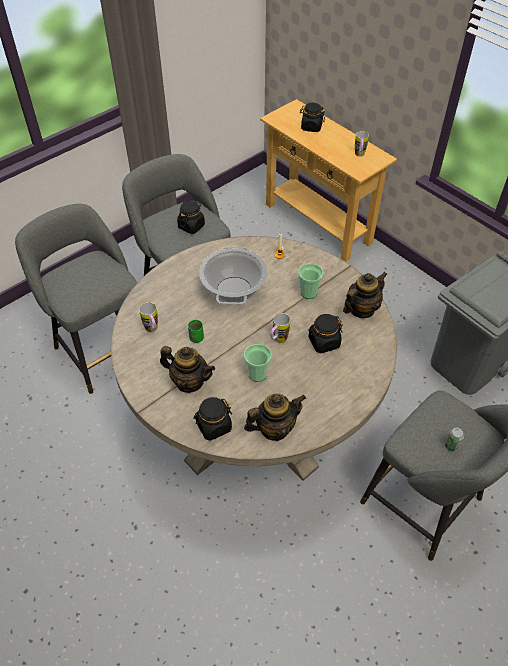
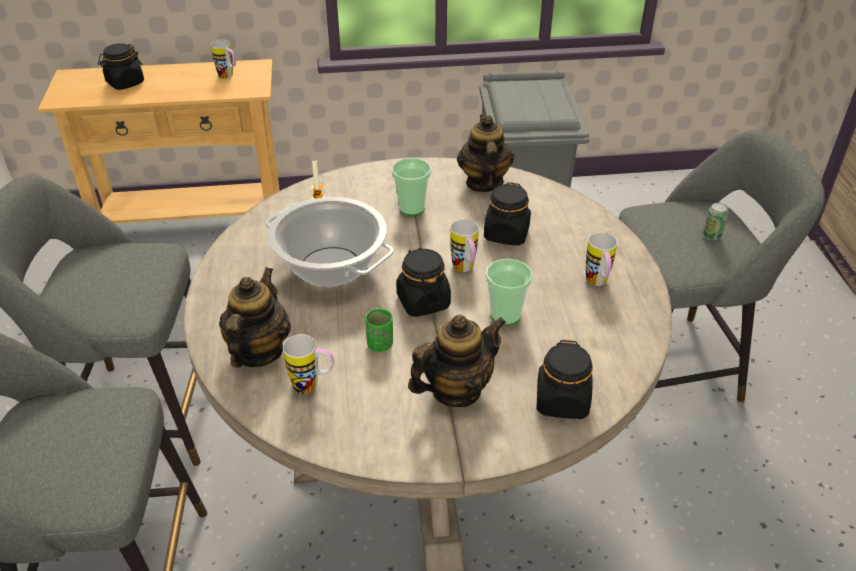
camera: 55 degrees left, 10 degrees down
(191, 226) = (126, 271): black jar -> black jar (423, 301)
(274, 428) = (612, 342): teapot -> teapot (258, 351)
(317, 402) = (598, 284): none -> mug

